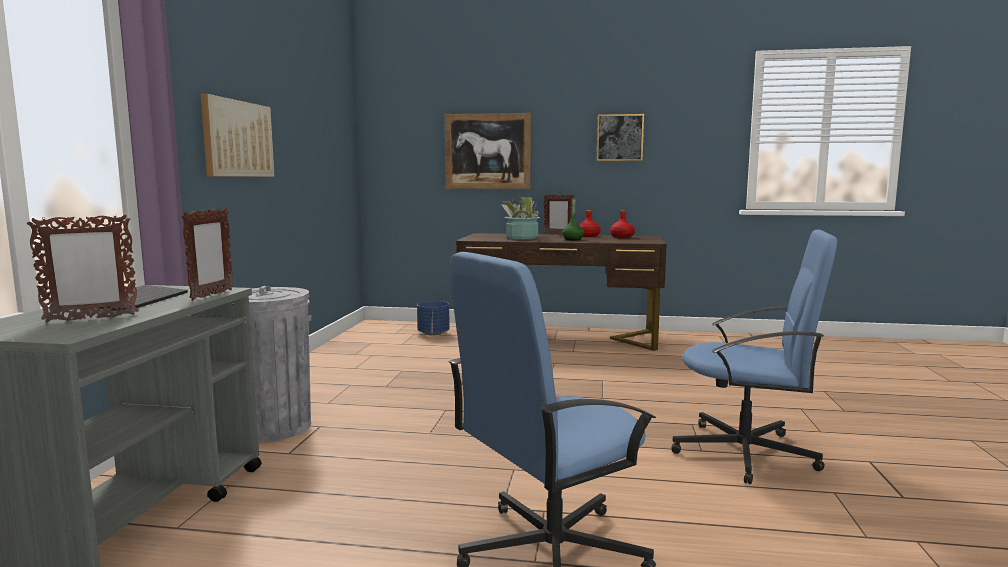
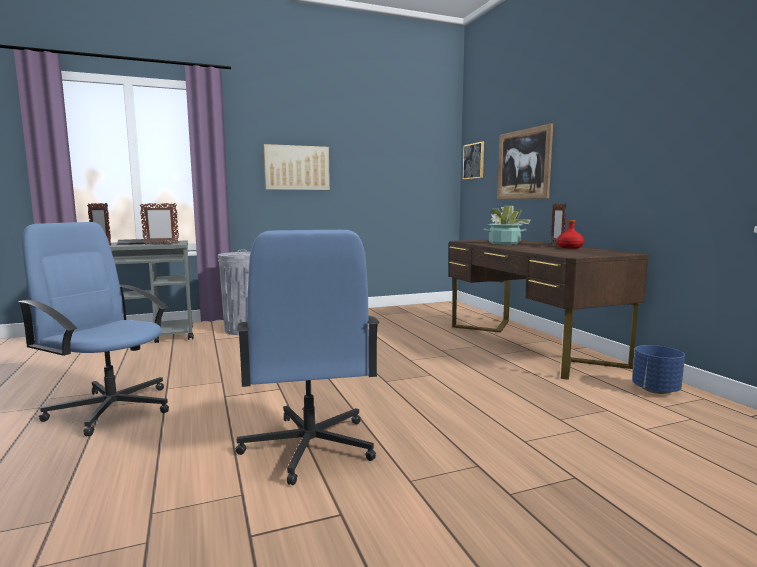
camera: 60 degrees right, 0 degrees up
(433, 334) = (458, 317): blue planter -> blue planter (655, 390)
(572, 239) = (527, 247): green bottle -> none
(620, 137) = (623, 138): picture -> picture (474, 161)
(622, 237) = (593, 251): red bottle -> none

